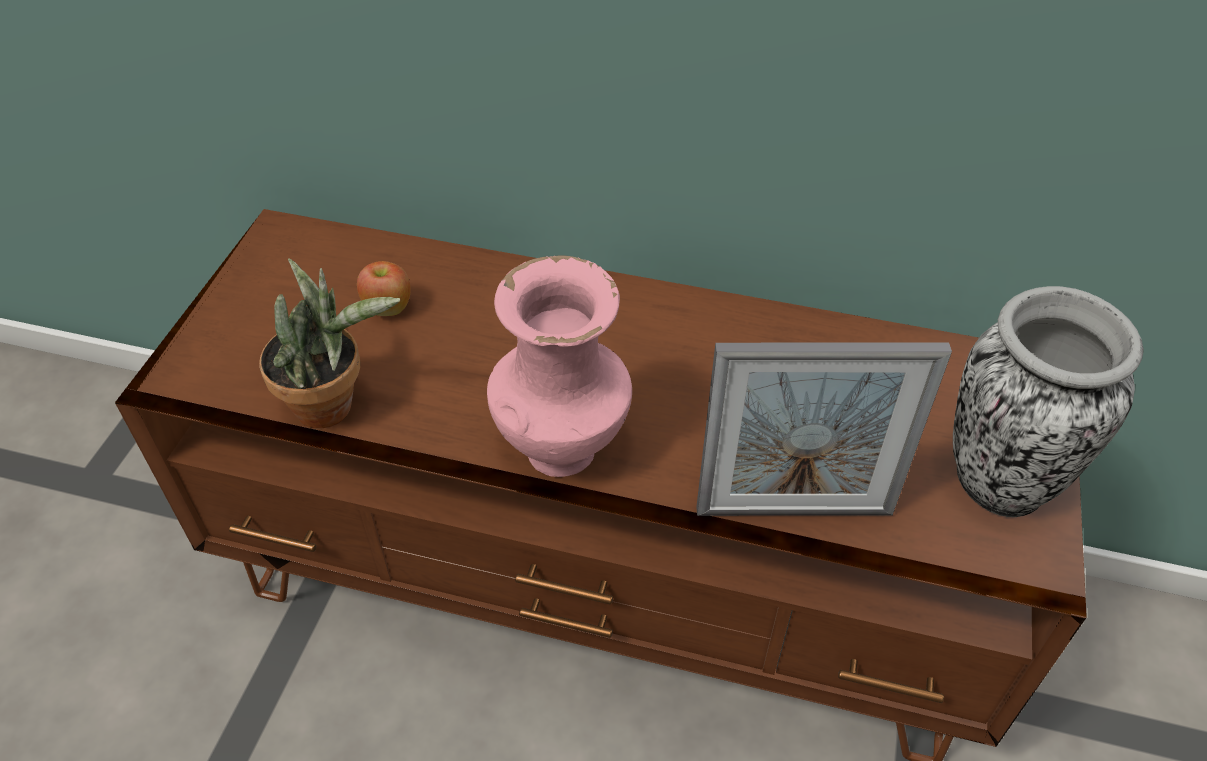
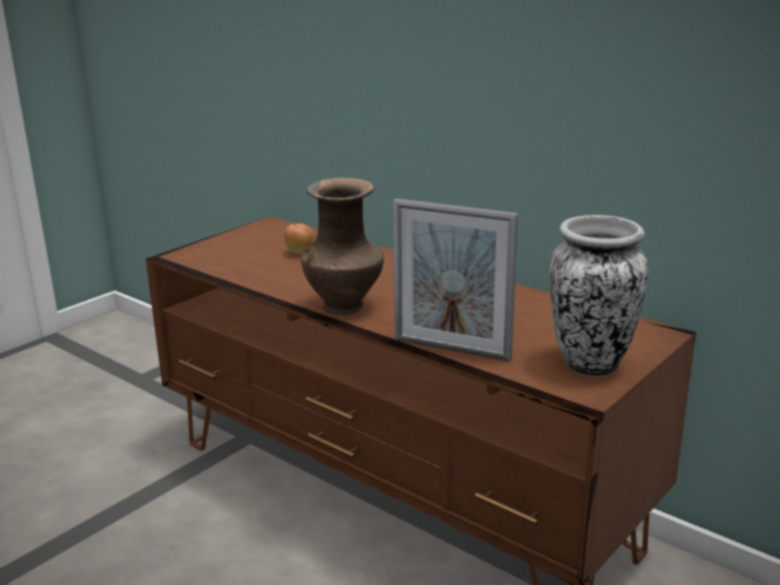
camera: 25 degrees right, 25 degrees down
(333, 405) = (243, 275): potted plant -> none
(563, 447) = (345, 307): pink vase -> brown vase

